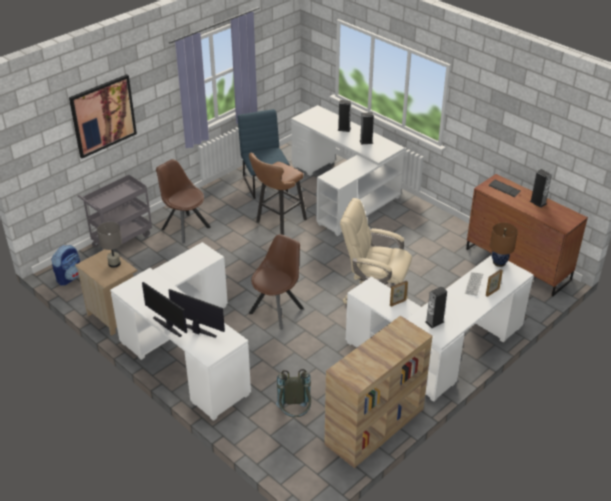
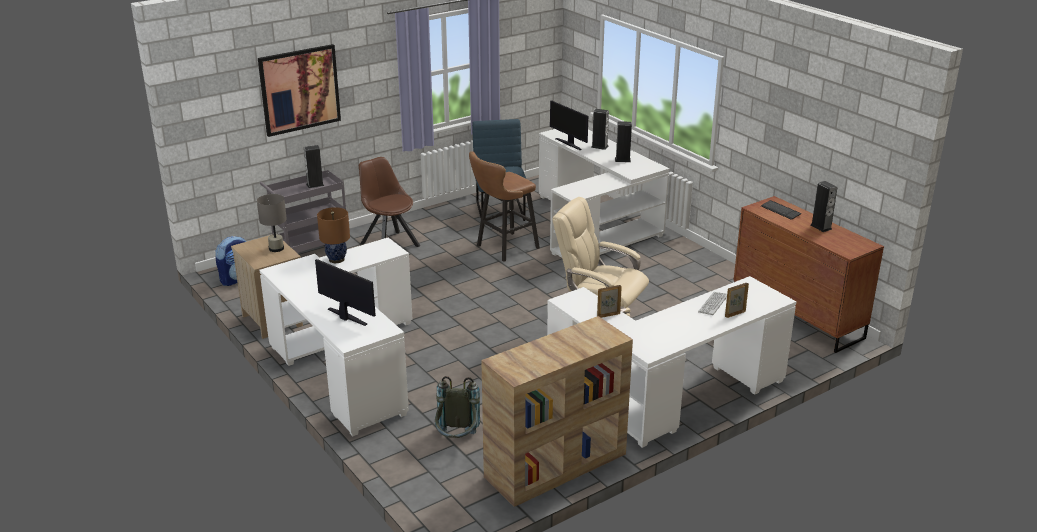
camera: 10 degrees right, 10 degrees down
(168, 326) = (312, 309): monitor -> monitor (569, 144)
(277, 310) = (472, 333): brown chair -> none
(434, 322) = (648, 336): speaker -> speaker (315, 185)
(499, 262) = (754, 285): brown table lamp -> brown table lamp (336, 259)

